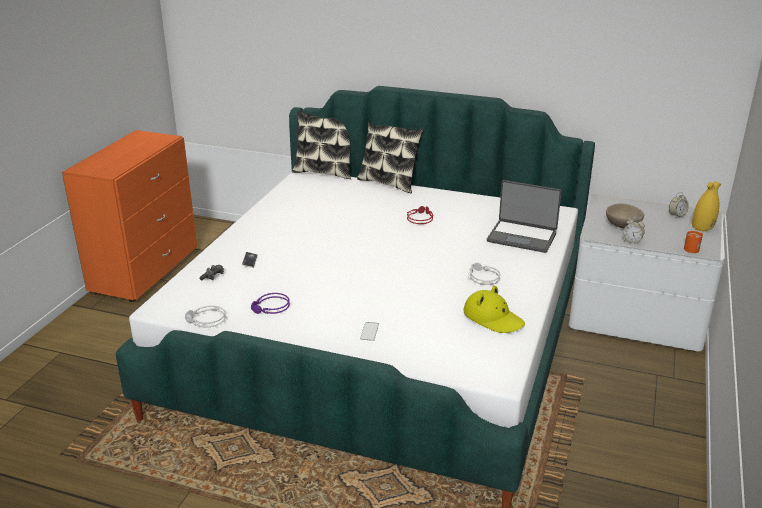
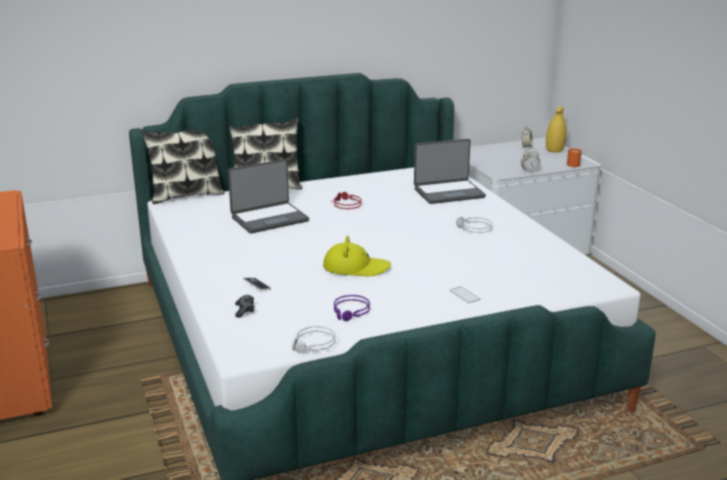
camera: 40 degrees left, 5 degrees down
(345, 211) = (269, 219): none -> laptop
(493, 318) = (531, 251): yellow hat -> yellow hat (355, 268)
(622, 226) = (505, 163): beige bowl -> none

